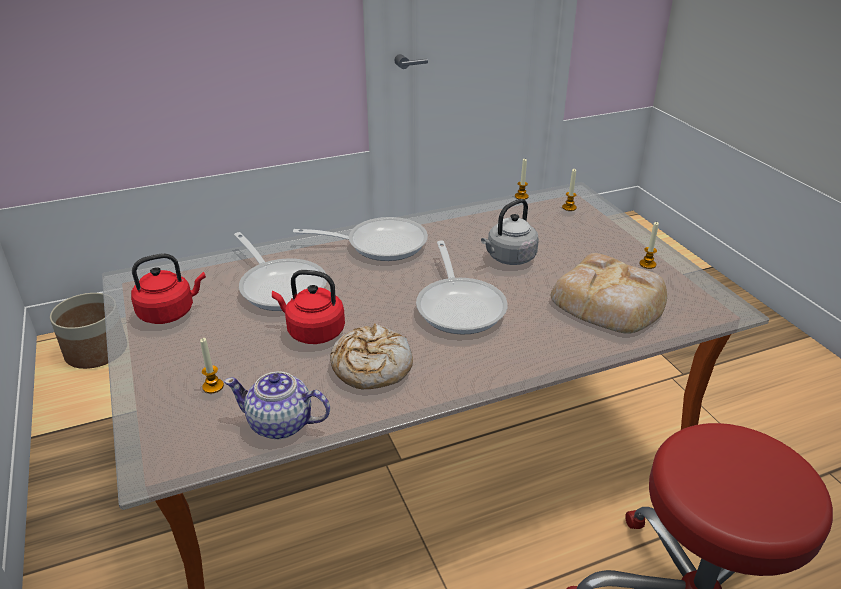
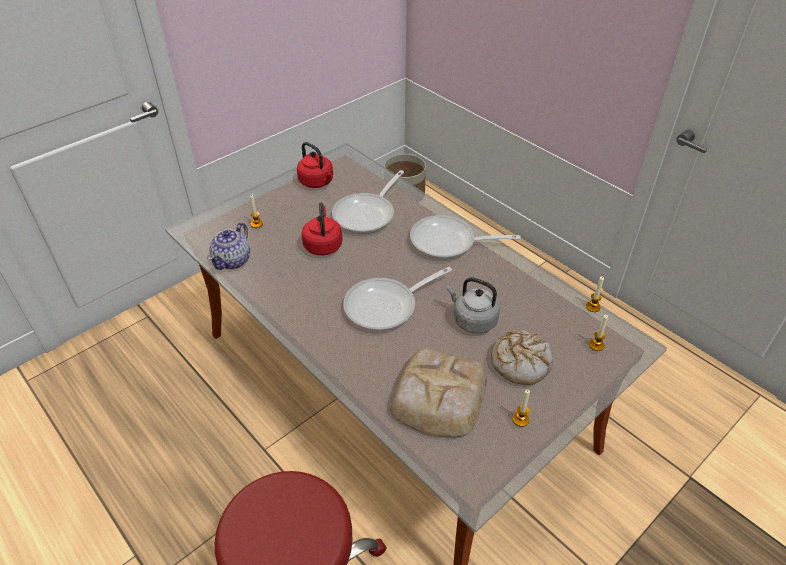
camera: 70 degrees right, 10 degrees up
(281, 424) = (233, 260): teapot -> teapot turned 150 degrees counterclockwise
(371, 367) = (297, 281): bread -> bread (520, 362)
(379, 244) = (448, 242): frying pan -> frying pan turned 120 degrees clockwise

